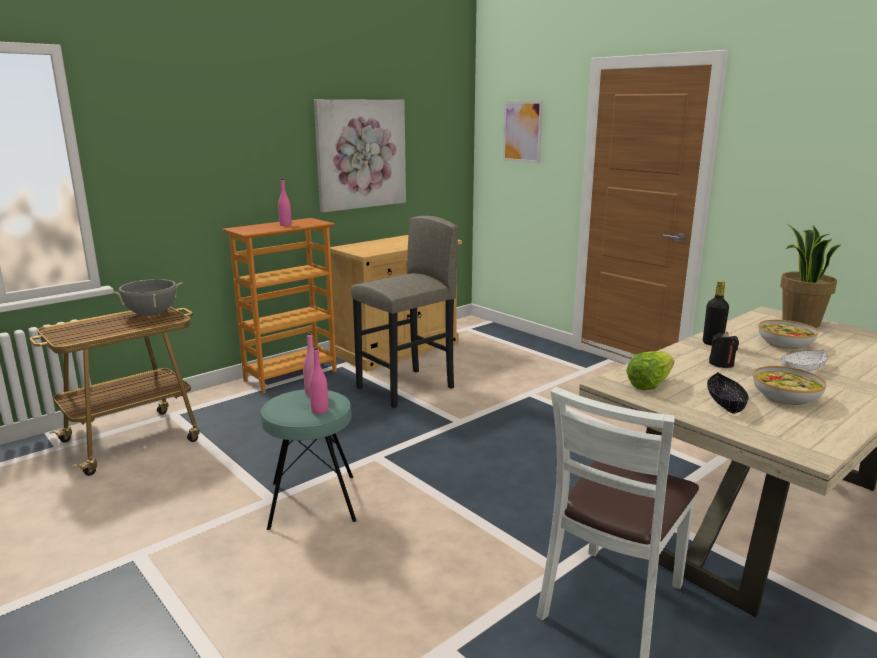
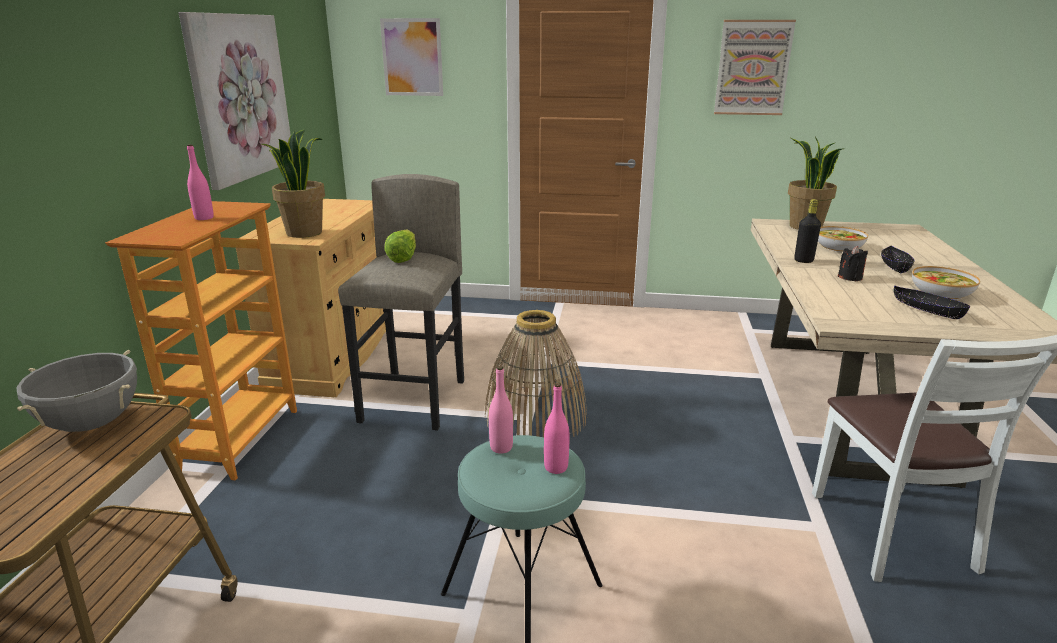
camera: 40 degrees left, 5 degrees up
(371, 249) = (304, 232): none -> potted plant
(465, 423) = (535, 417): none -> basket
(649, 384) = (858, 313): lettuce -> lettuce (403, 258)
(803, 369) = (895, 266): white bowl -> black bowl
(806, 151) = (753, 68): none -> picture

